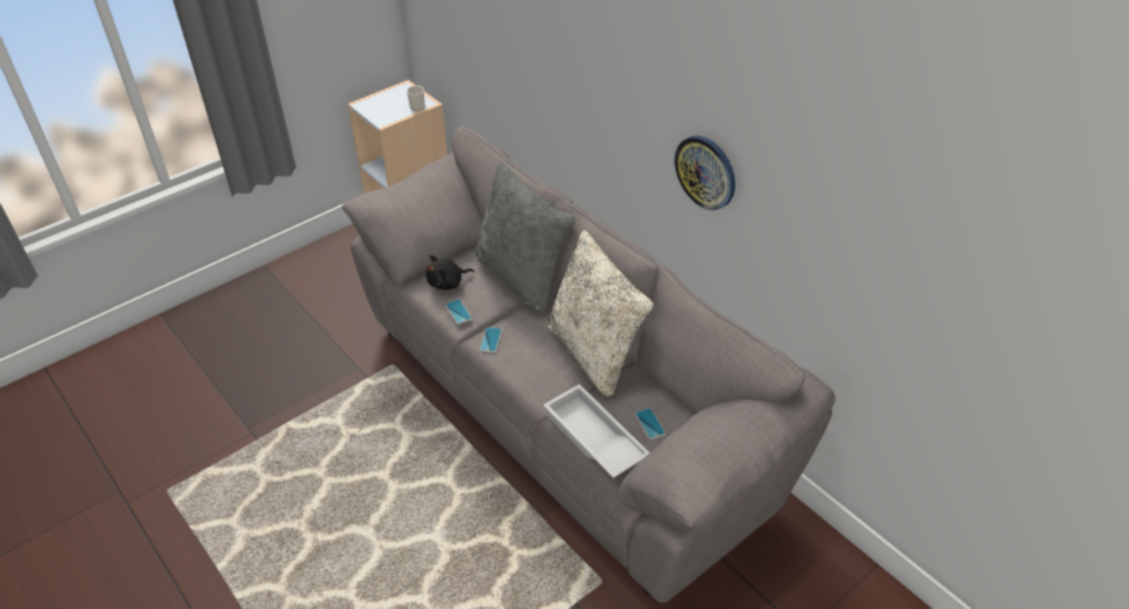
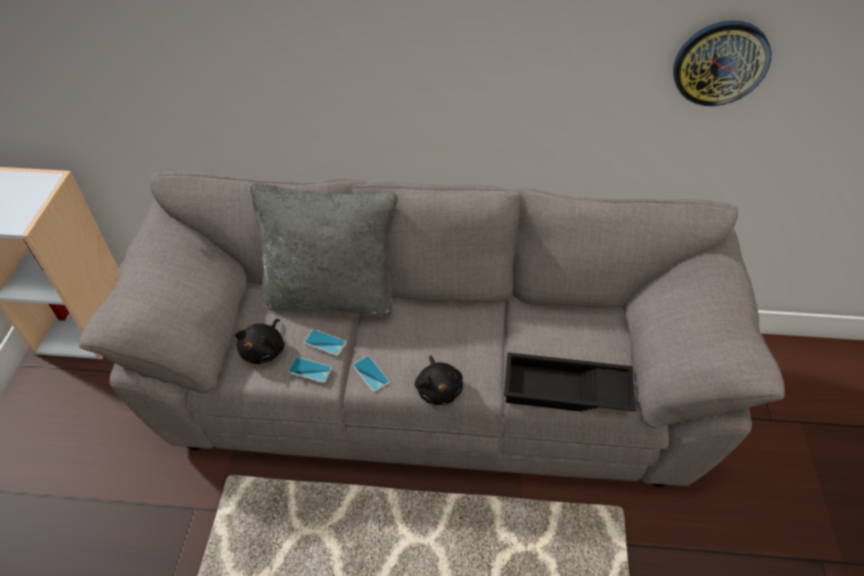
camera: 45 degrees left, 5 degrees up
(417, 106) = (42, 187): mug -> none
(518, 377) = (439, 389): none -> black plush toy
(593, 357) = (476, 321): beige pillow -> none
(593, 438) = (565, 391): white tray -> black tray
(649, 424) = (589, 343): phone -> phone (325, 343)
(706, 172) = (530, 67): wall clock -> wall clock (720, 63)

